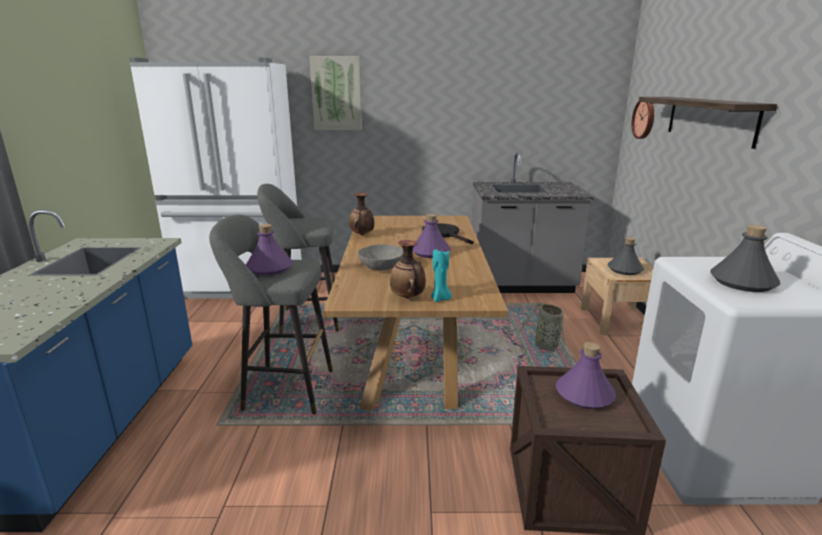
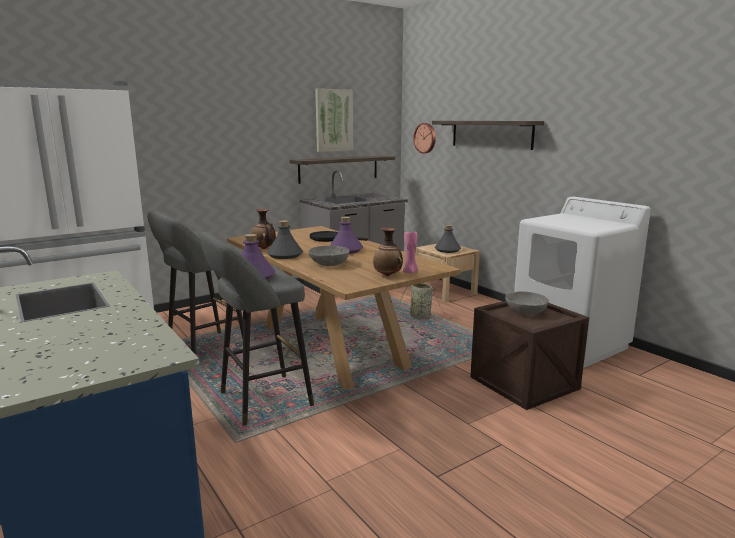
camera: 35 degrees left, 5 degrees down
(336, 93) = (166, 120): picture -> picture (333, 120)
(440, 299) = (410, 272): turquoise candle -> pink candle
(528, 150) = (338, 169): none -> shelf
(584, 395) = (526, 312): purple bottle -> grey bowl
(743, 283) = (580, 223): grey bottle -> grey bottle (285, 255)

